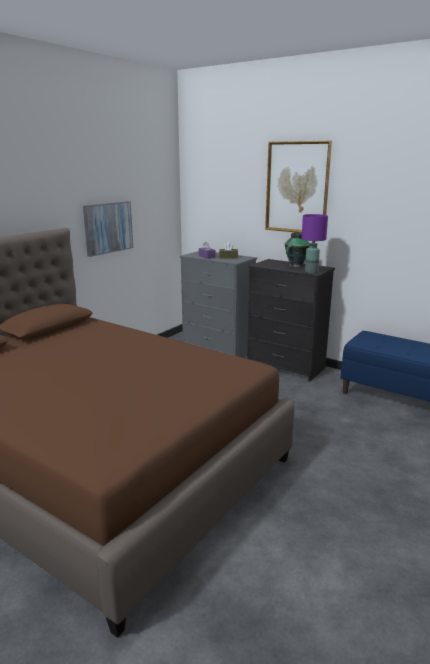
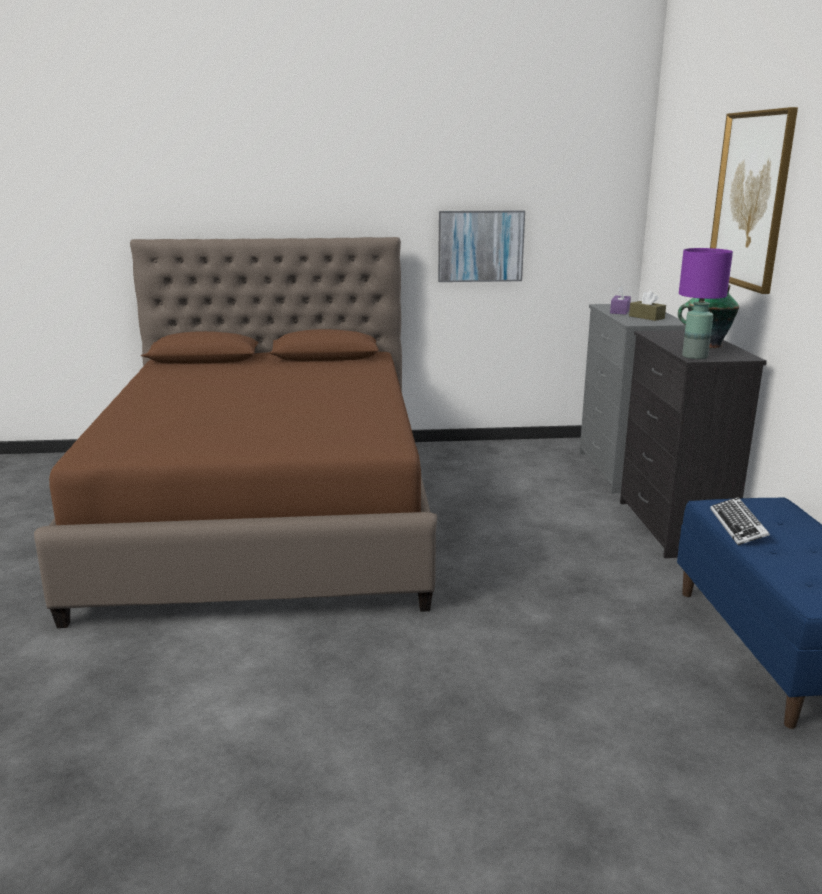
camera: 50 degrees right, 0 degrees up
(381, 348) = (738, 526): none -> keyboard

